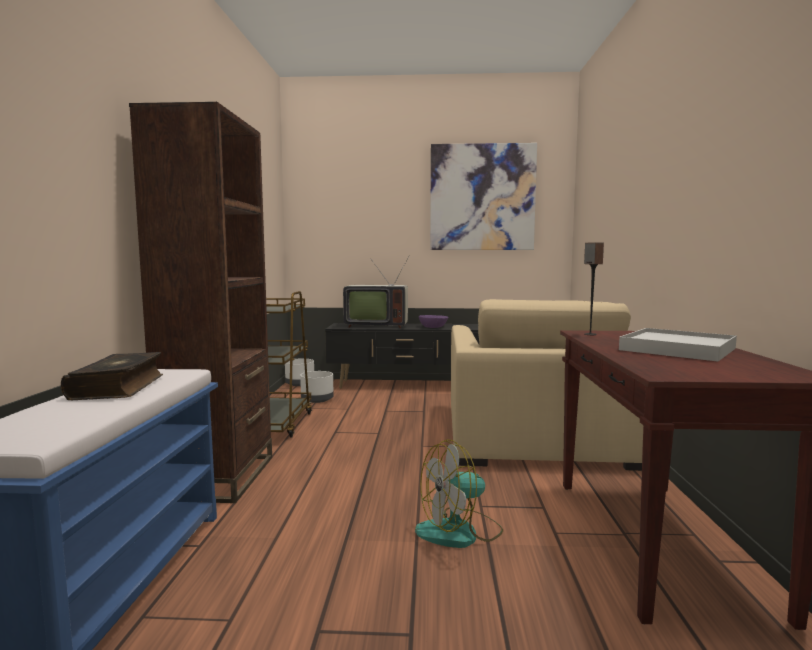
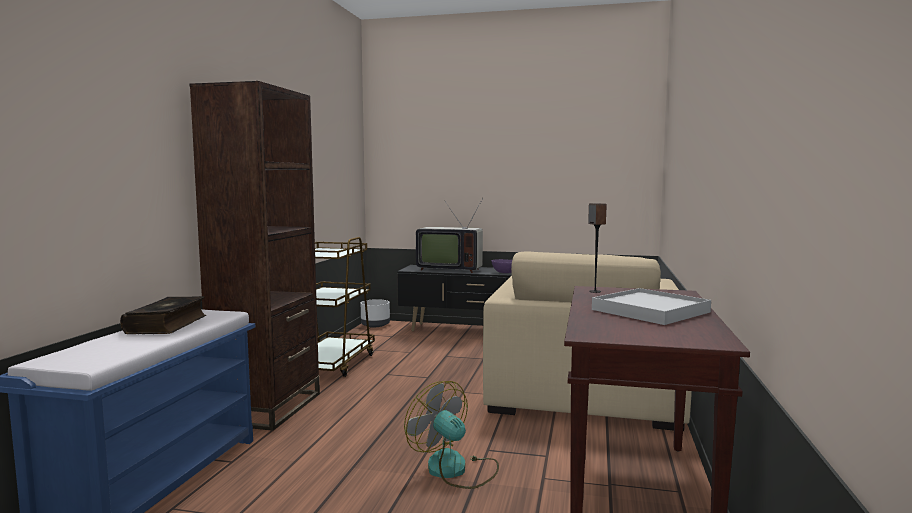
camera: 10 degrees right, 0 degrees up
(317, 399) = (384, 341): white planter -> none
(460, 532) = (455, 470): fan -> fan turned 60 degrees clockwise
(482, 197) = (563, 137): picture -> none

